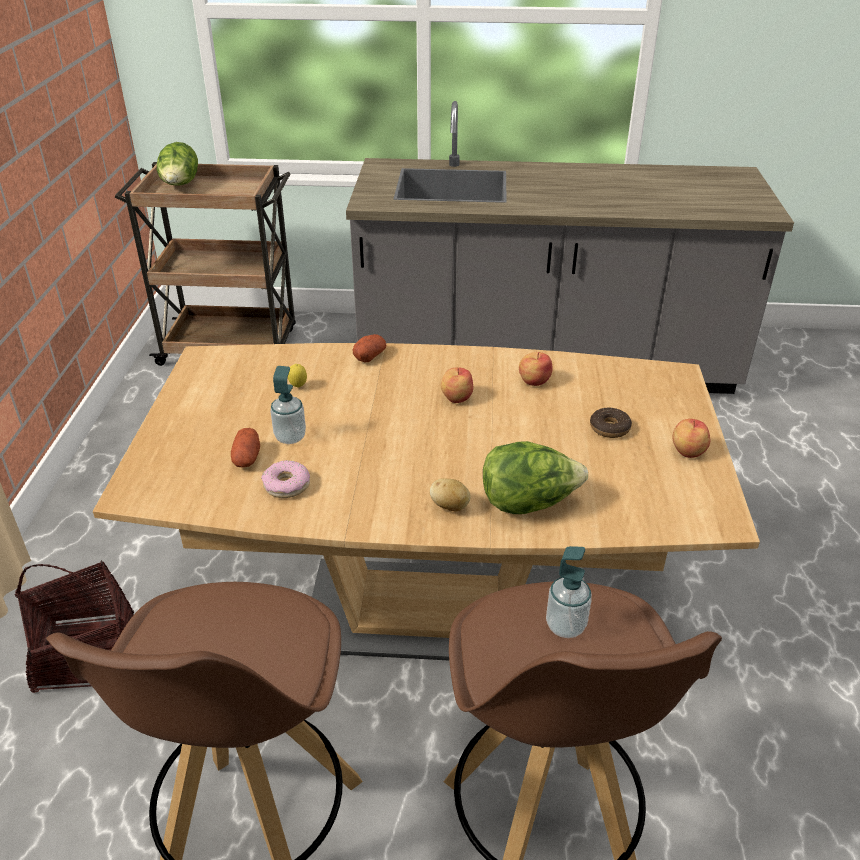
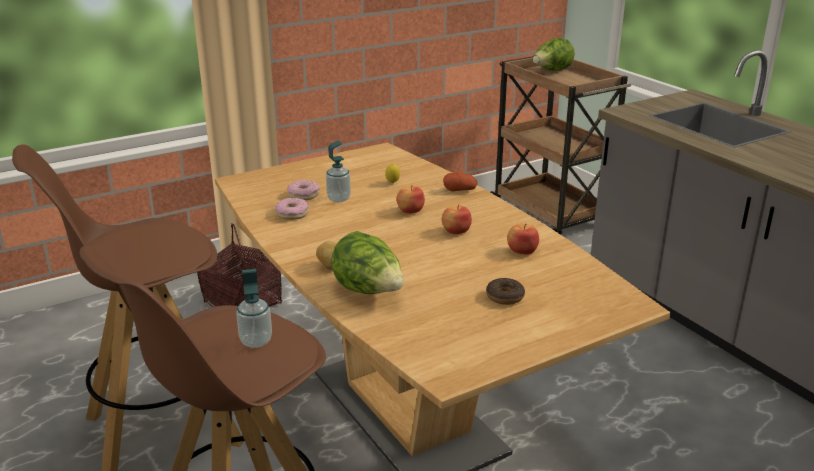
camera: 55 degrees right, 10 degrees down
(247, 458) = (303, 195): potato -> donut
(687, 451) = (522, 338): apple -> apple (410, 211)

